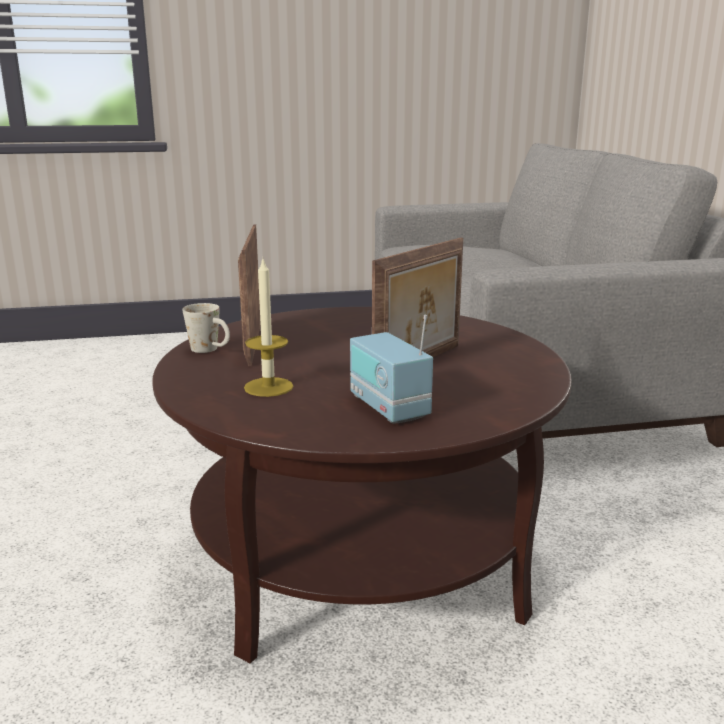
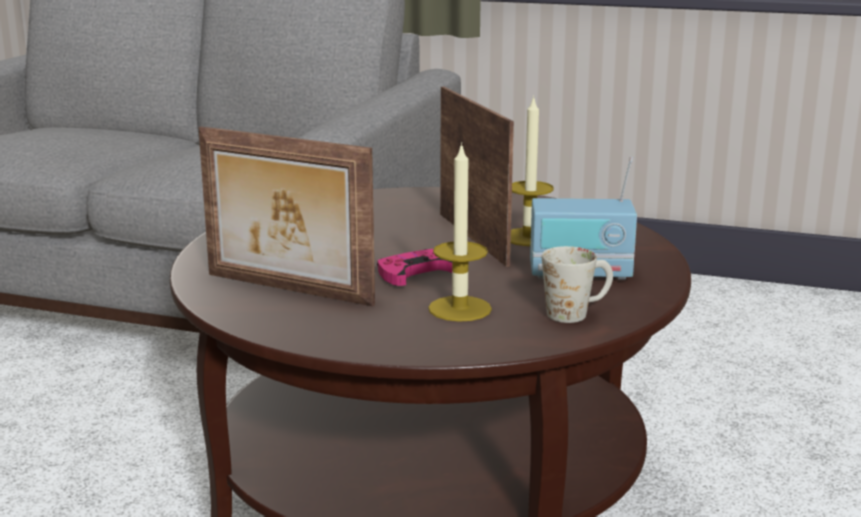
camera: 60 degrees left, 0 degrees up
(211, 350) = (280, 315): white mug -> white mug (577, 313)
(321, 364) = (416, 273): none -> pink game controller
(448, 377) = (529, 237): none -> candle

